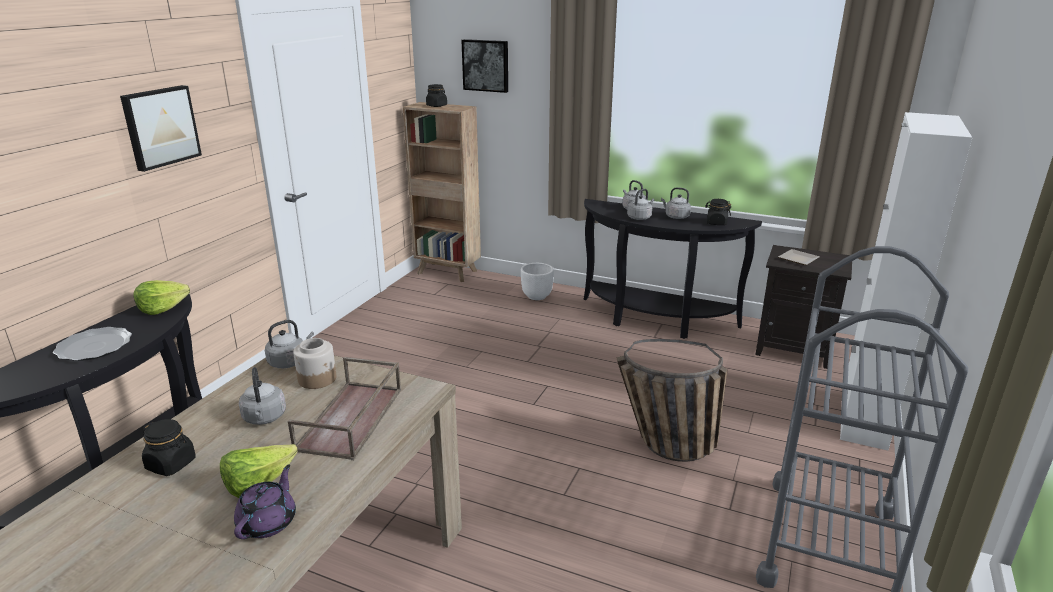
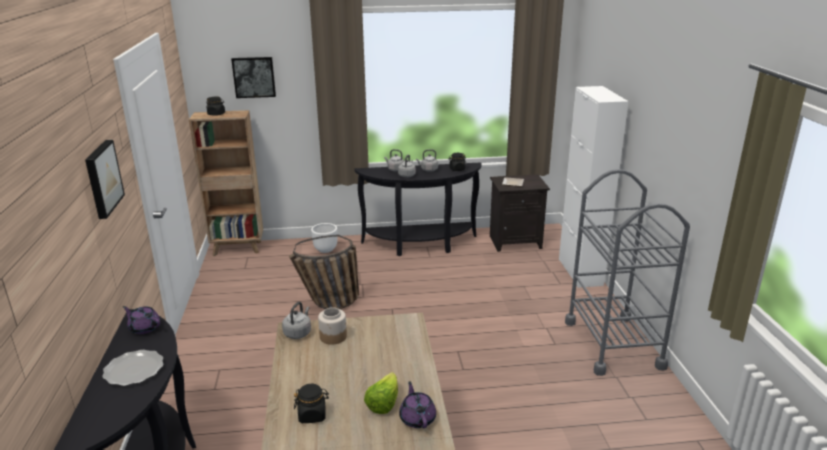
camera: 30 degrees left, 0 degrees up
(162, 308) = (144, 328): lettuce -> purple teapot
(264, 418) = (333, 369): grey kettle -> none
(351, 419) = (388, 351): brown tray -> none
(663, 446) = (493, 322): basket -> basket (328, 304)

